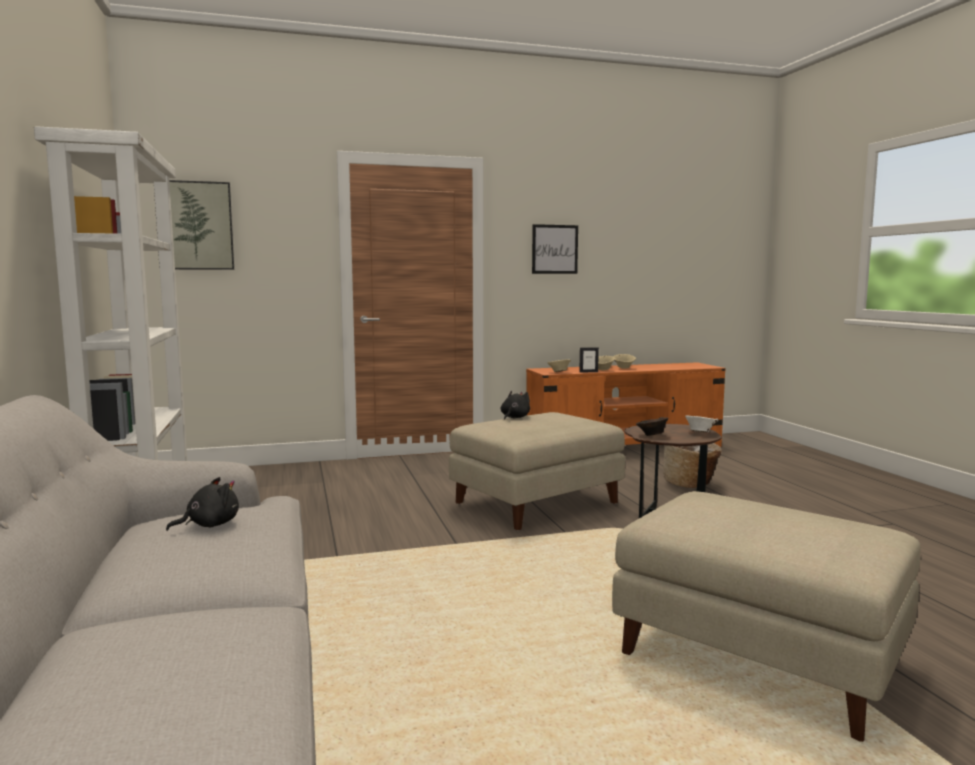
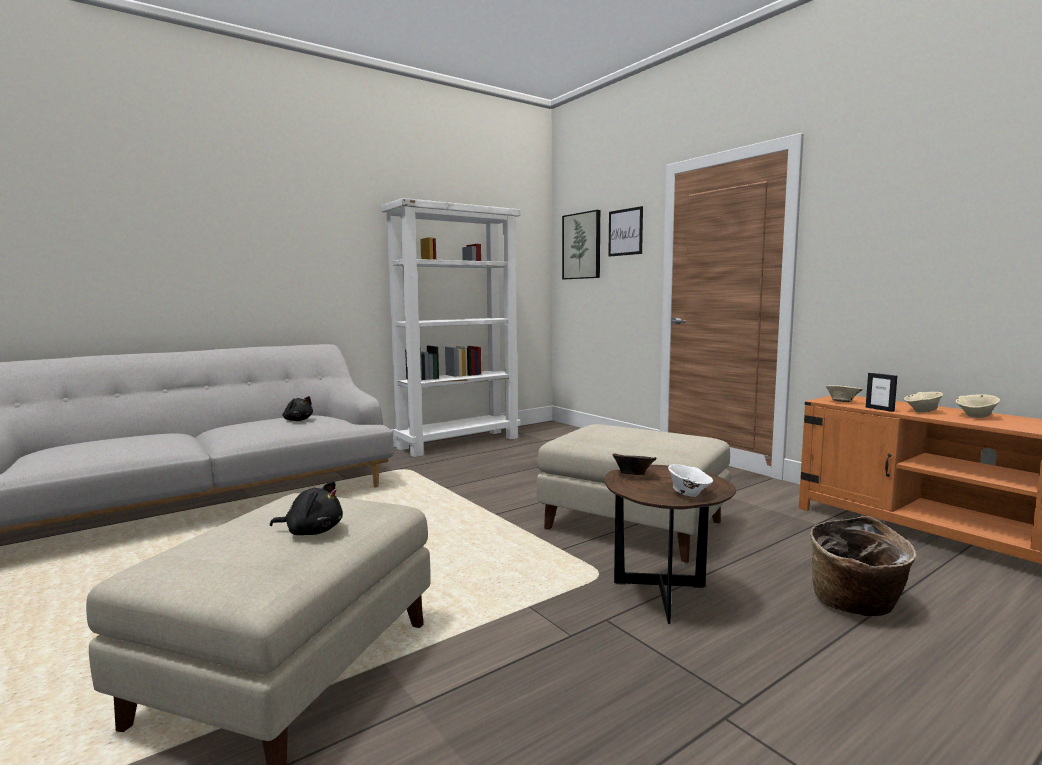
camera: 70 degrees right, 0 degrees up
(514, 417) = (641, 429): black plush toy -> black plush toy (312, 531)
(554, 249) = (896, 234): picture -> picture (625, 232)

